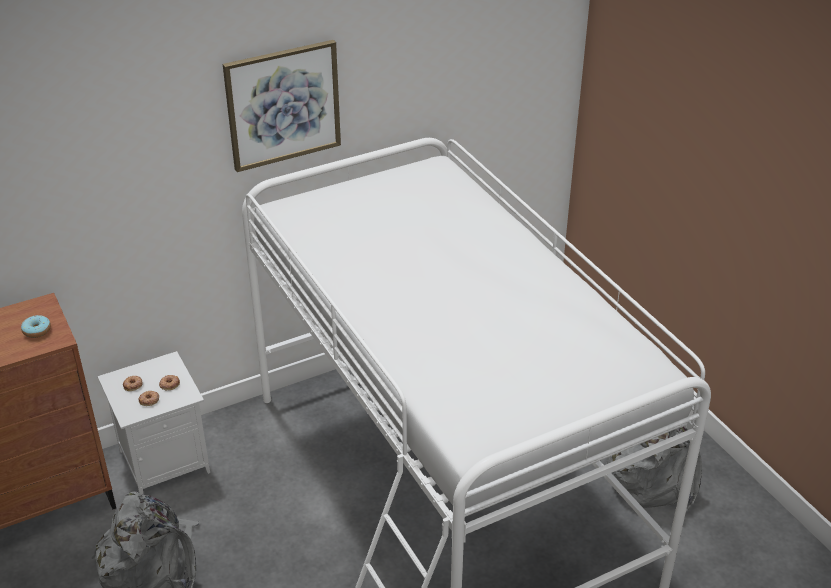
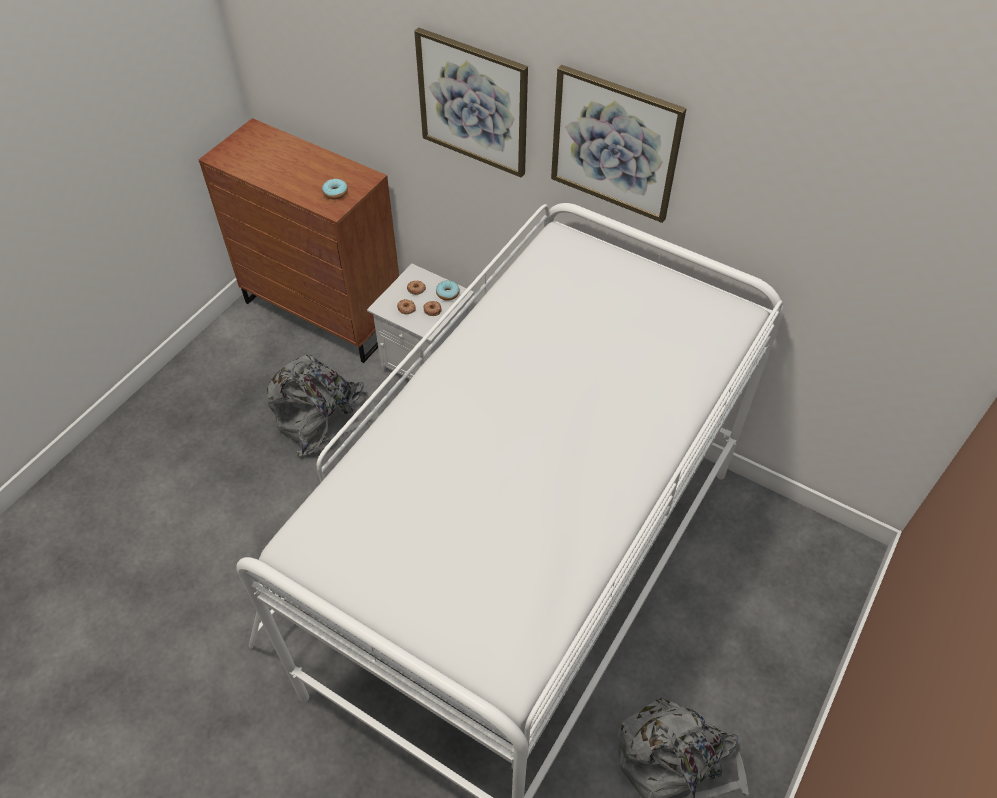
camera: 60 degrees right, 15 degrees up
(141, 151) = (473, 102): none -> picture
(161, 367) = (448, 293): none -> donut

